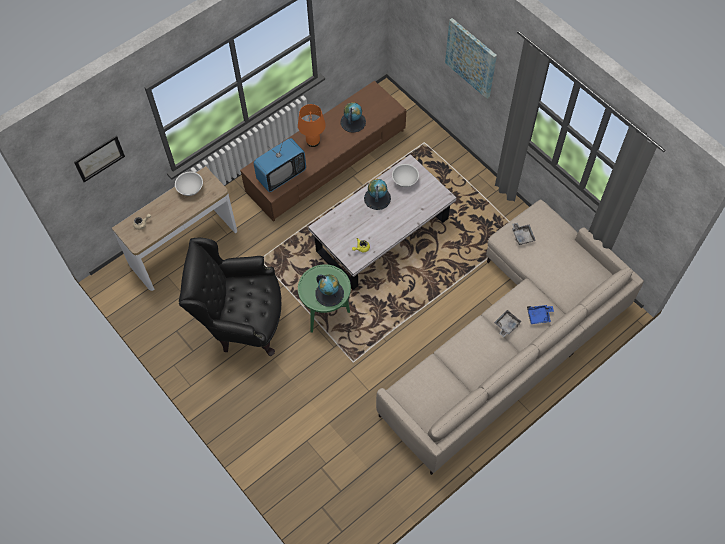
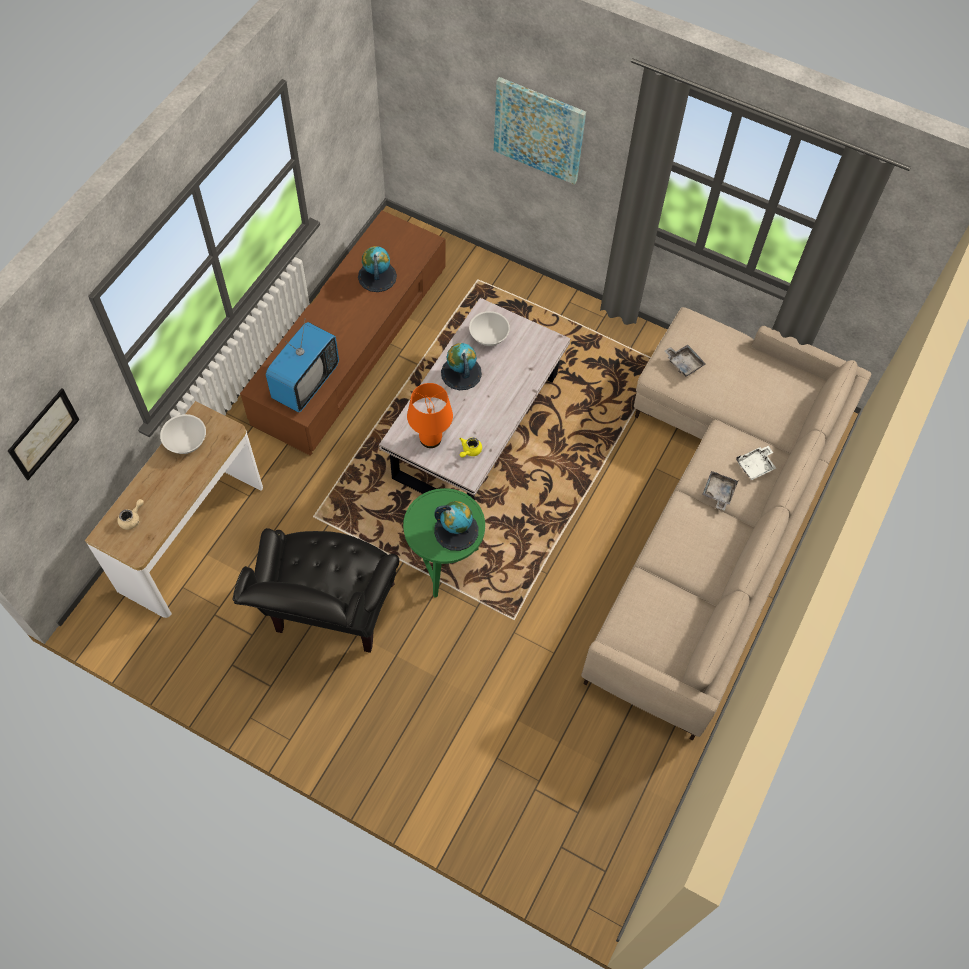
camera: 25 degrees left, 0 degrees up
(243, 324) = (330, 620): black armchair -> black armchair turned 60 degrees counterclockwise
(313, 142) = (331, 321): orange table lamp -> orange table lamp (430, 439)
(539, 316) = (755, 466): blue tray -> white tray

